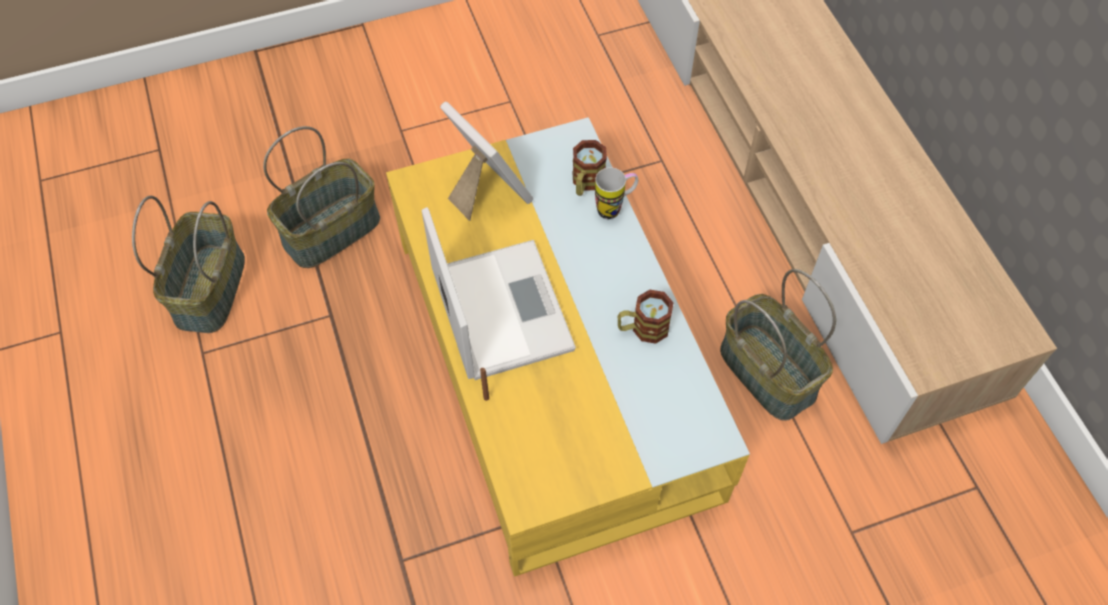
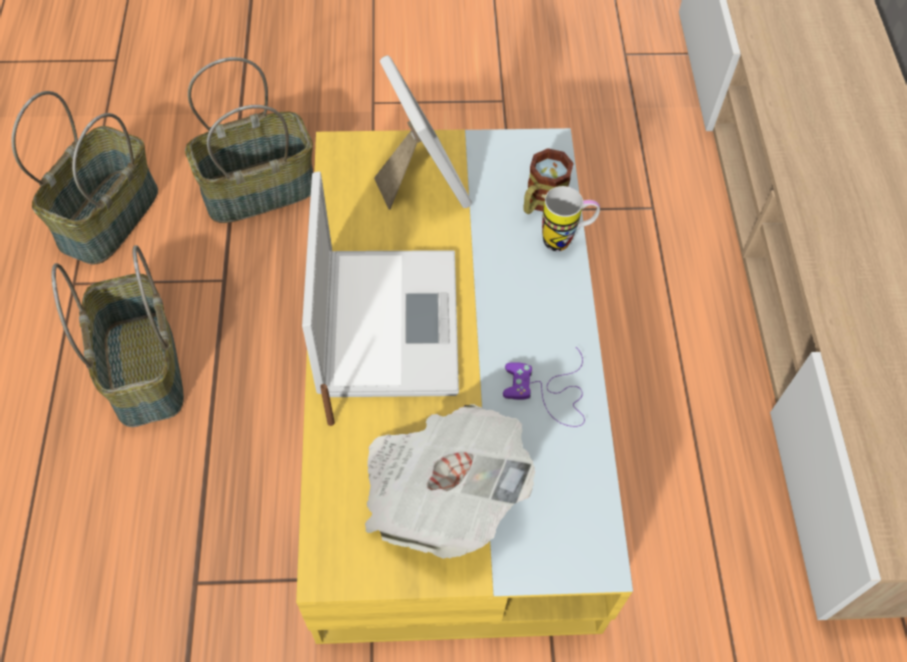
camera: 15 degrees right, 0 degrees up
(587, 425) = (439, 492): none -> newspaper
(642, 328) = (549, 392): mug -> purple game controller
(769, 372) = (703, 489): basket -> basket (146, 370)

